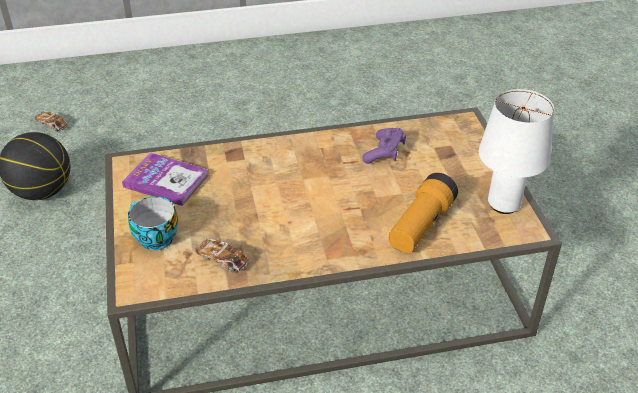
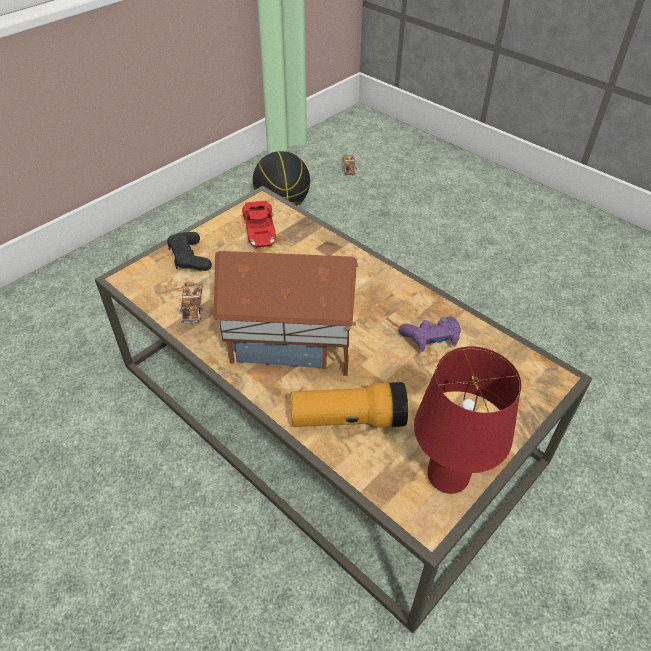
camera: 55 degrees right, 5 degrees up
(153, 238) = (189, 258): cup -> black game controller
(166, 181) = (260, 229): book -> red toy car
(323, 223) = (291, 345): none -> toy house
(502, 204) = (447, 476): white table lamp -> red table lamp

